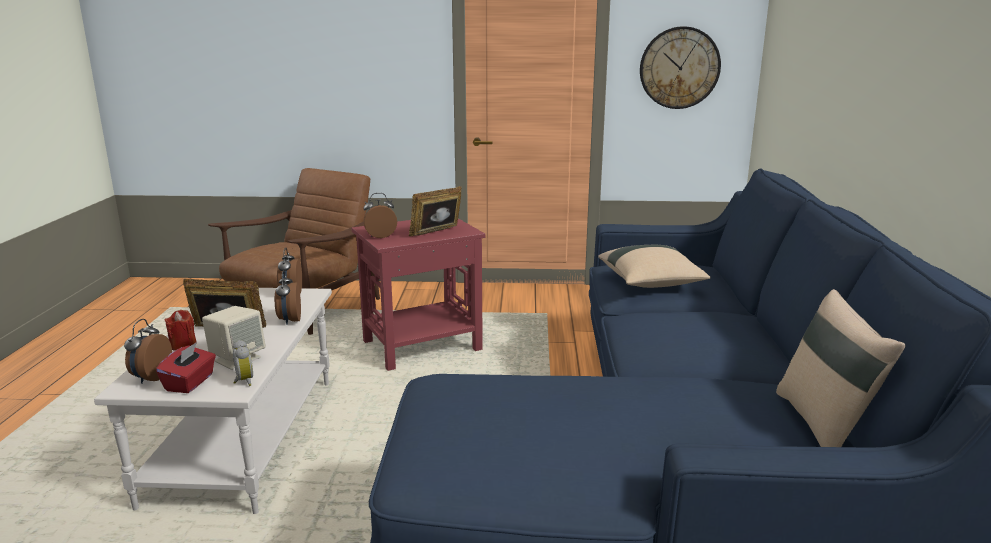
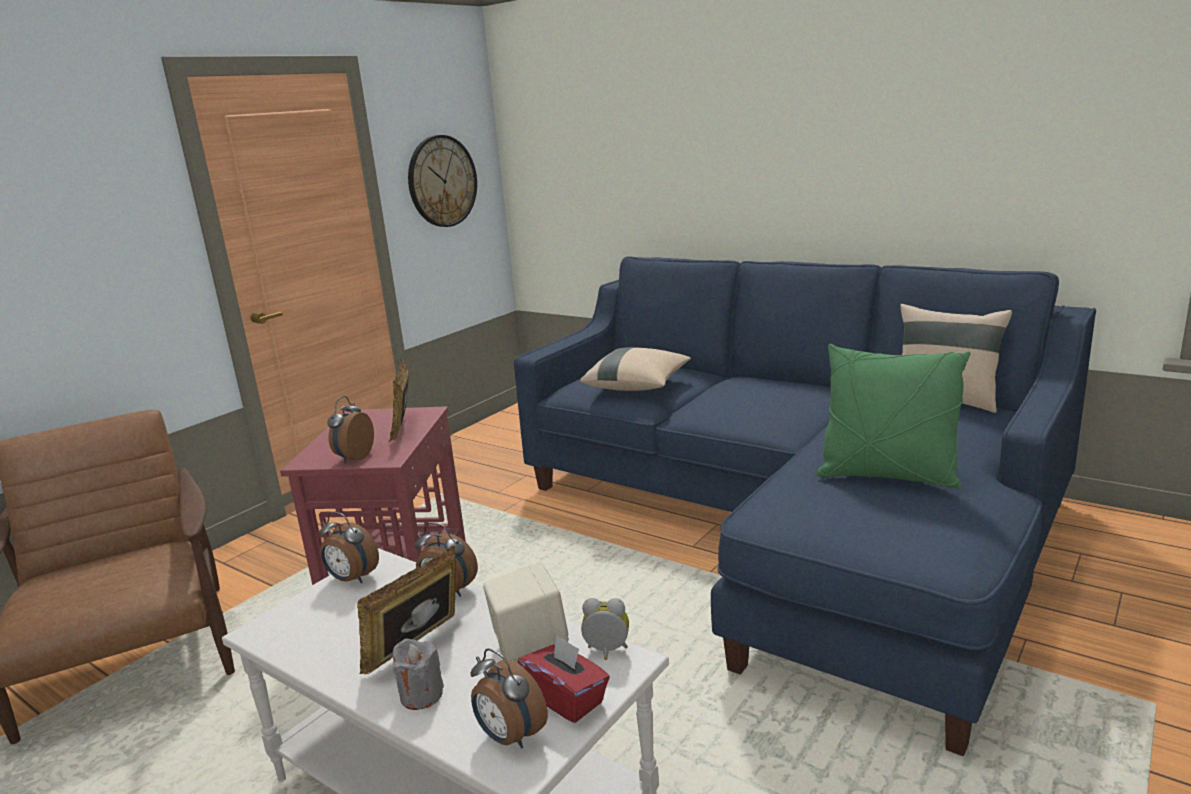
camera: 55 degrees left, 0 degrees up
(183, 345) = (421, 695): red candle -> grey candle
(554, 417) = (887, 476): none -> green pillow

